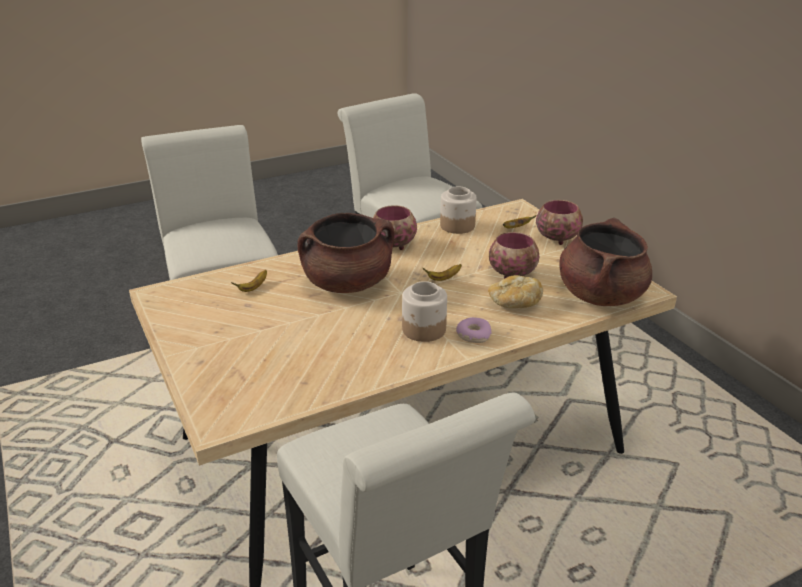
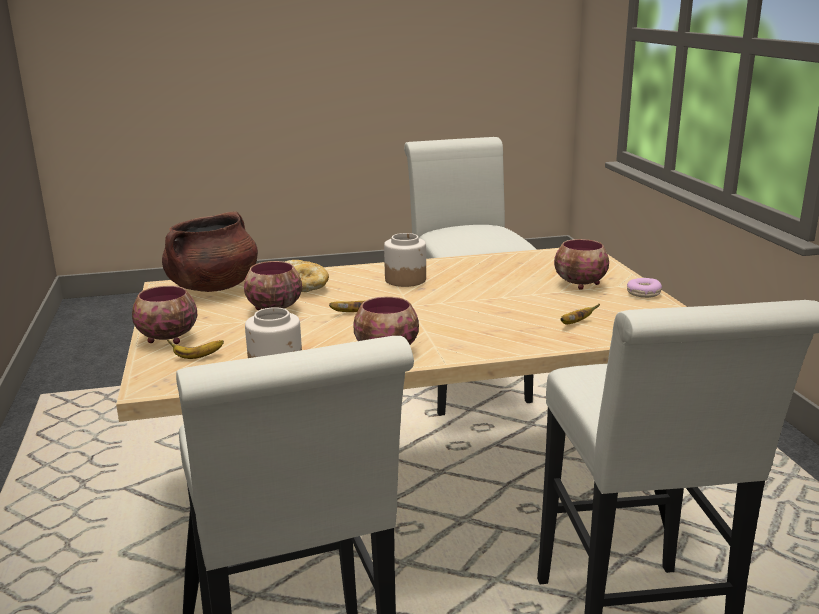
camera: 165 degrees left, 10 degrees down
(238, 344) = (580, 284): none -> bowl
(347, 283) = (464, 317): brown cooking pot -> none
(473, 335) = (365, 273): donut -> donut (643, 293)

